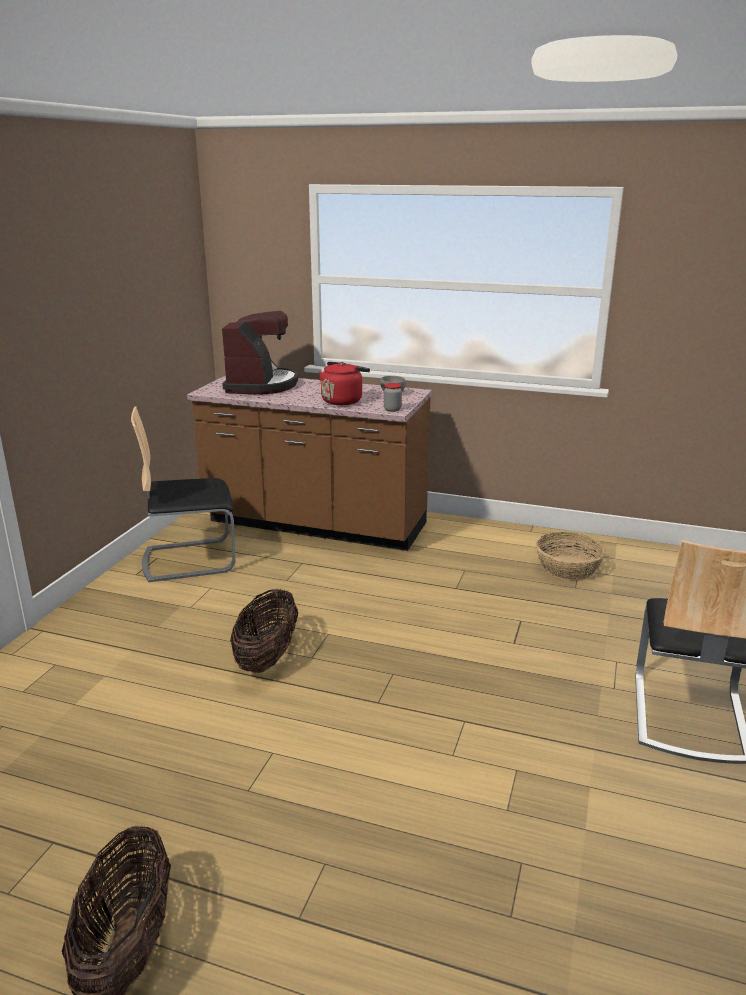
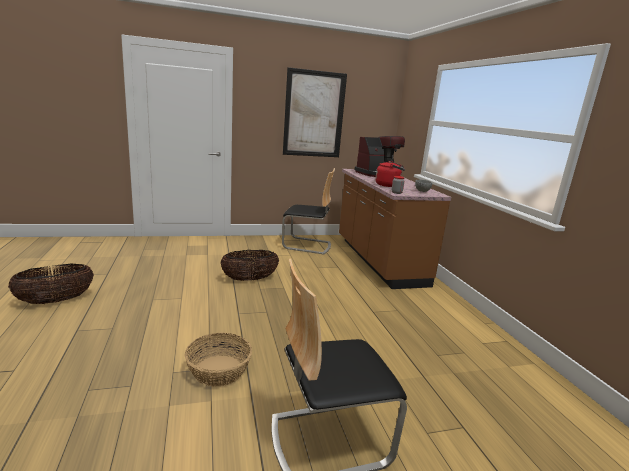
camera: 55 degrees right, 5 degrees down
(109, 303) = (314, 114): none -> picture
(189, 559) = (307, 245): chair -> chair turned 150 degrees clockwise
(568, 568) = (459, 347): basket -> basket (218, 370)

